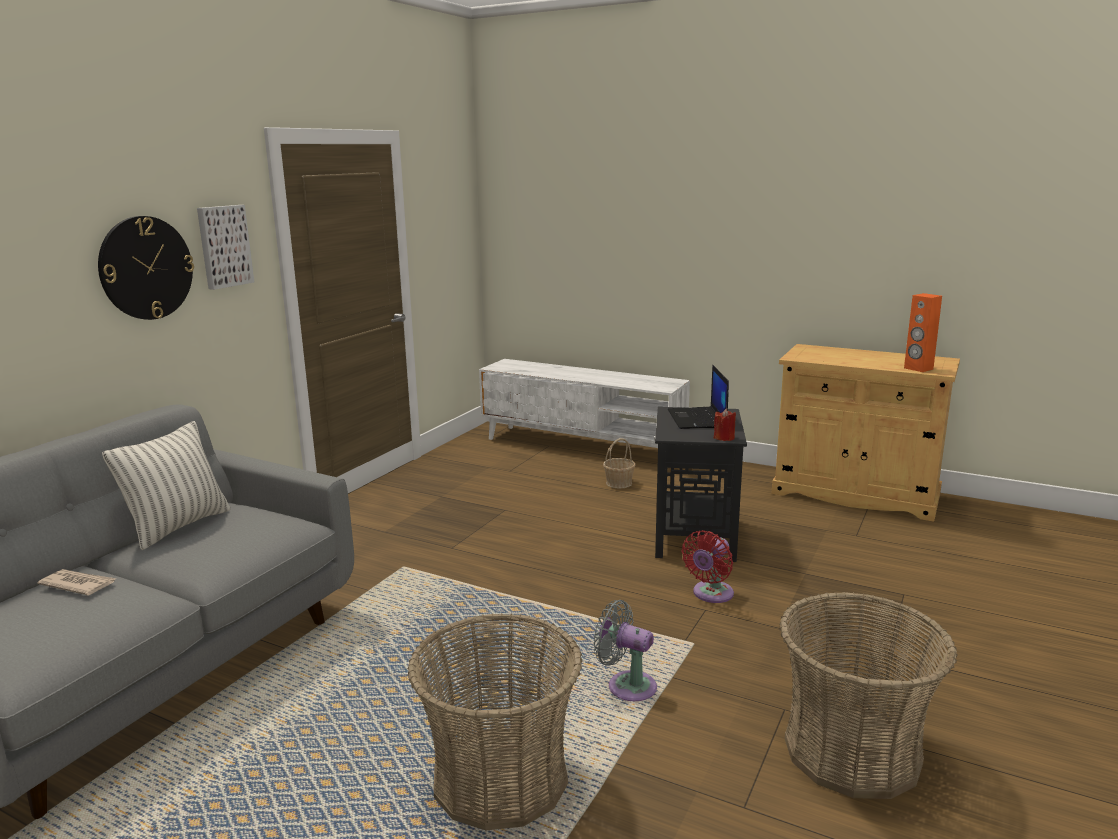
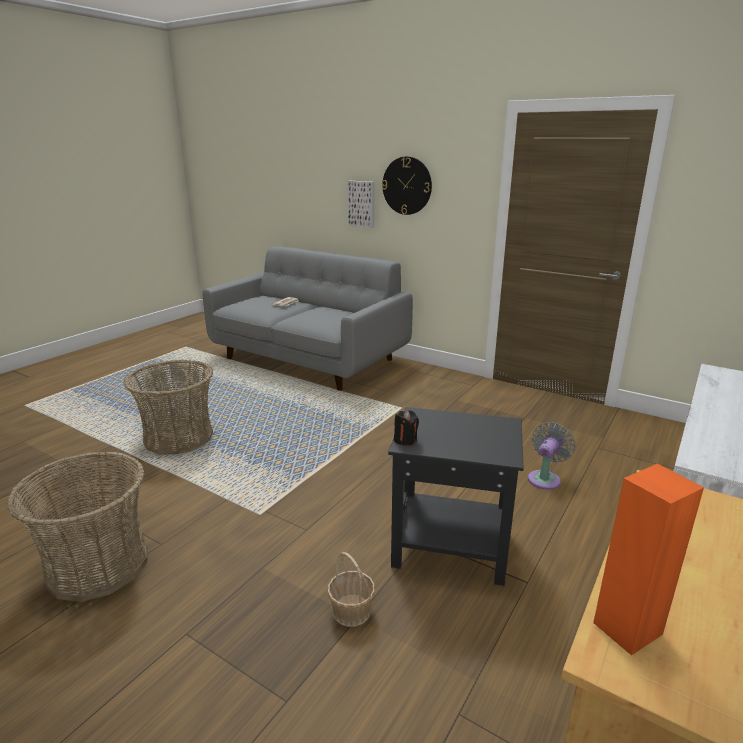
camera: 95 degrees right, 5 degrees up
(178, 526) = (339, 310): pillow -> none
(223, 246) = (456, 181): picture -> picture (362, 204)
(619, 483) = (590, 512): basket -> basket (351, 611)
(627, 685) = (228, 480): grey fan -> grey fan (545, 478)
(697, 419) = (473, 434): laptop -> none
(710, 594) = (330, 537): red fan -> none
(724, 438) = (405, 440): red candle -> black candle

